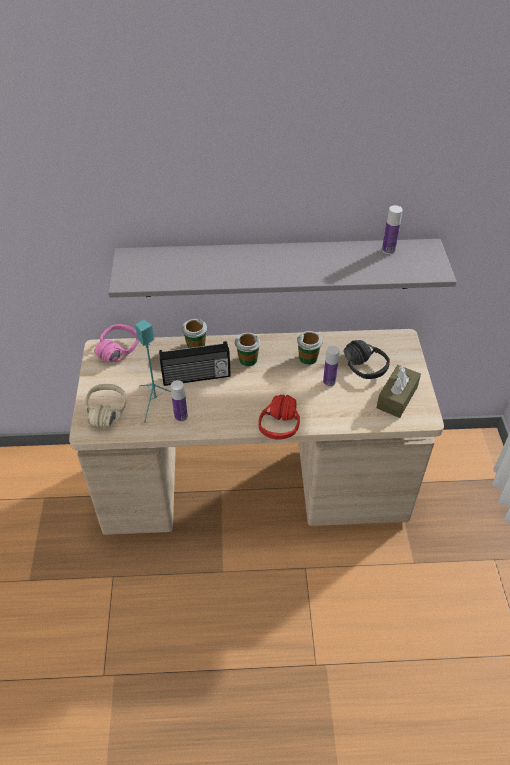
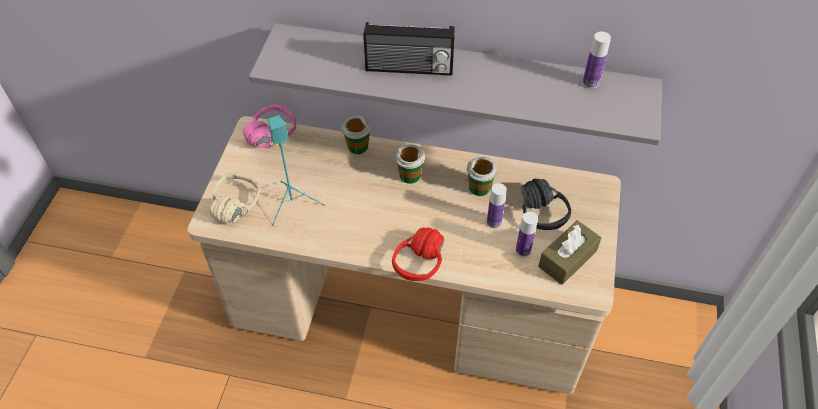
camera: 15 degrees right, 5 degrees up
(181, 416) = (313, 227): bottle -> bottle (523, 250)
(196, 377) = (345, 185): radio -> radio (409, 68)

